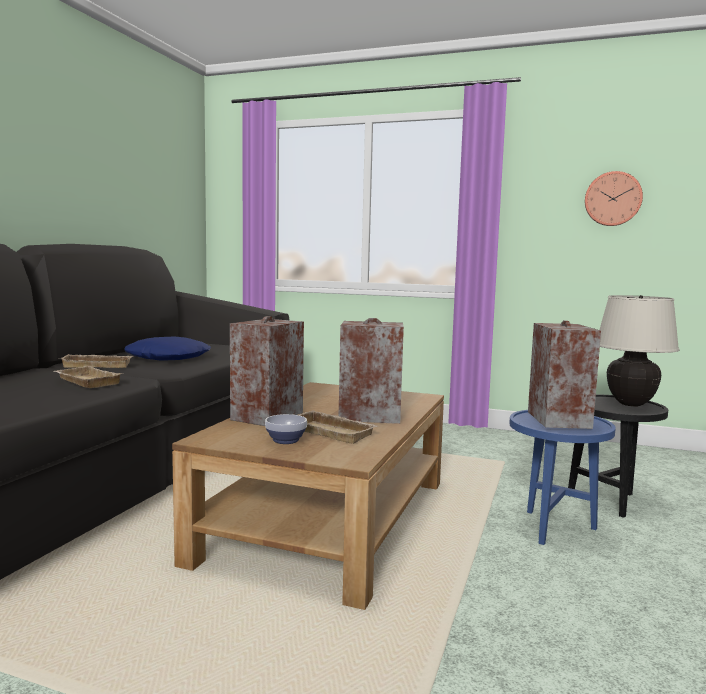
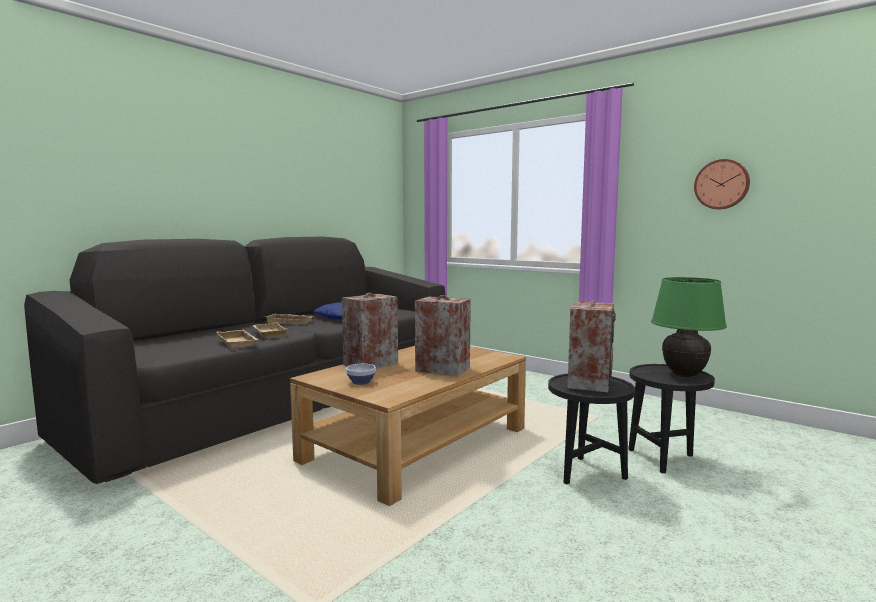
camera: 20 degrees right, 0 degrees up
(334, 432) = (401, 379): beige tray -> beige tray (239, 342)
(553, 530) = (586, 474): blue side table -> black side table
(630, 404) = (684, 374): beige table lamp -> green table lamp

